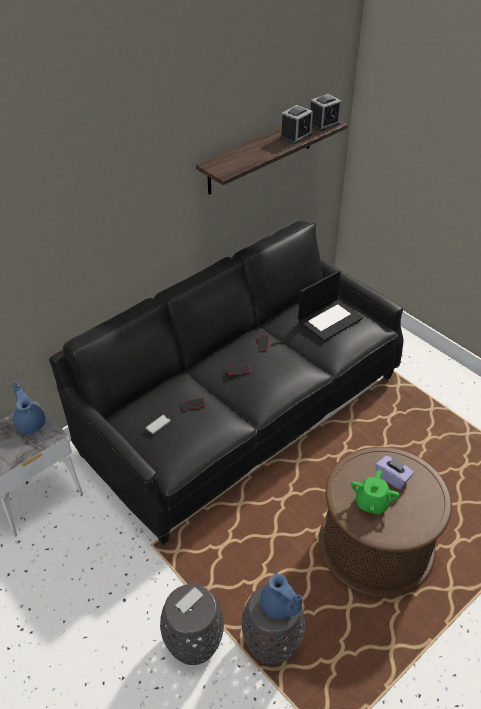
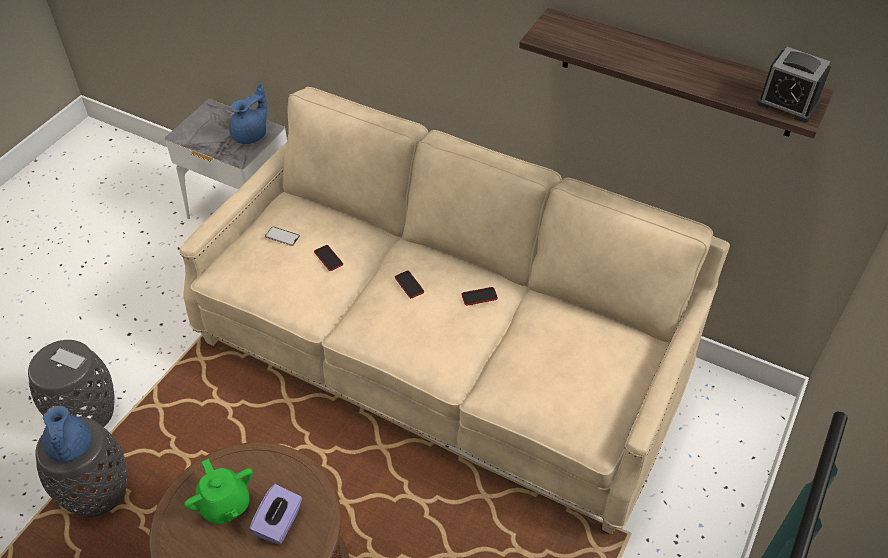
camera: 70 degrees right, 5 degrees up
(240, 412) = (443, 355): black sofa -> beige sofa
(279, 606) = (70, 448): blue teapot -> blue teapot turned 45 degrees counterclockwise
(296, 136) = (715, 81): alarm clock -> none
(330, 319) = (574, 363): laptop -> none
(371, 503) = (225, 505): green teapot -> green teapot turned 120 degrees counterclockwise

